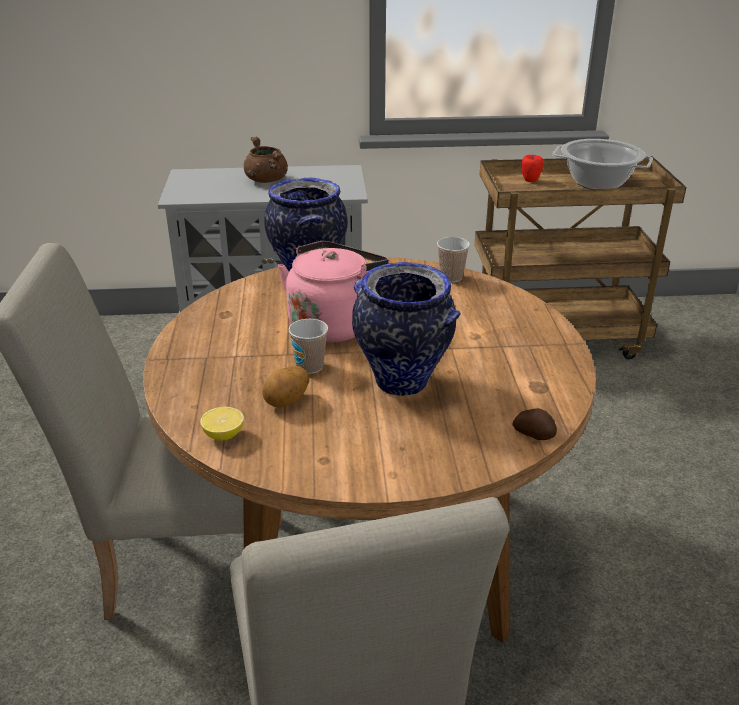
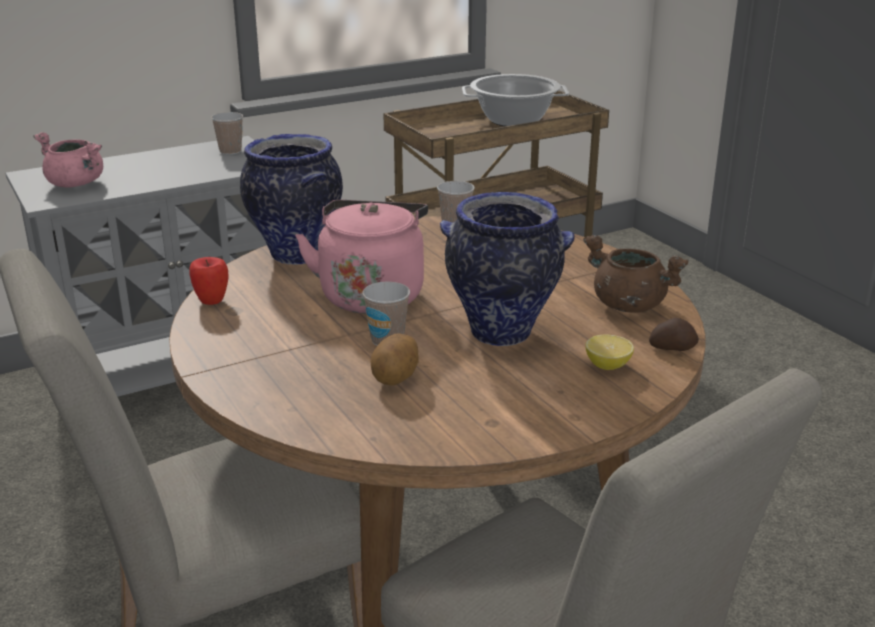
camera: 25 degrees left, 5 degrees down
(207, 187) = (76, 184): none -> pink cooking pot
(223, 435) = (357, 428): lemon -> lemon (607, 365)
(266, 180) = (147, 166): brown cooking pot -> brown cooking pot (628, 305)
(335, 177) = (230, 151): none -> cup
(530, 180) = (444, 127): apple -> apple (212, 301)

